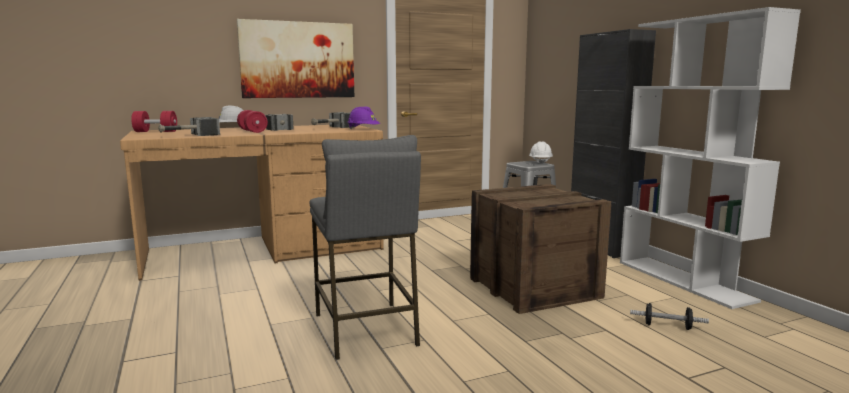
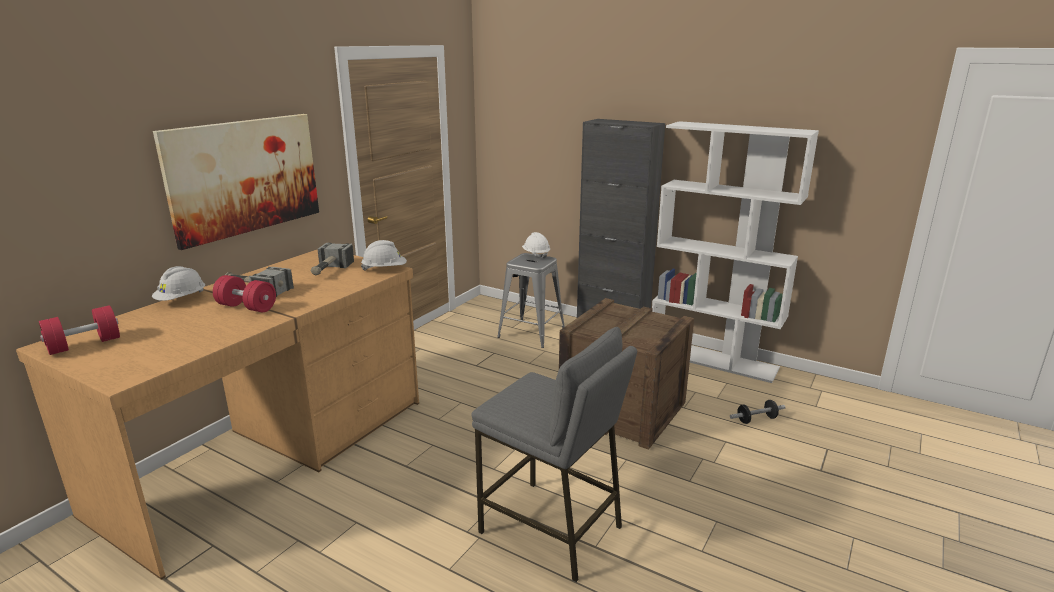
camera: 35 degrees left, 10 degrees up
(189, 135) = (189, 348): hammer -> none
(363, 129) = (385, 270): purple hard hat -> white hard hat

